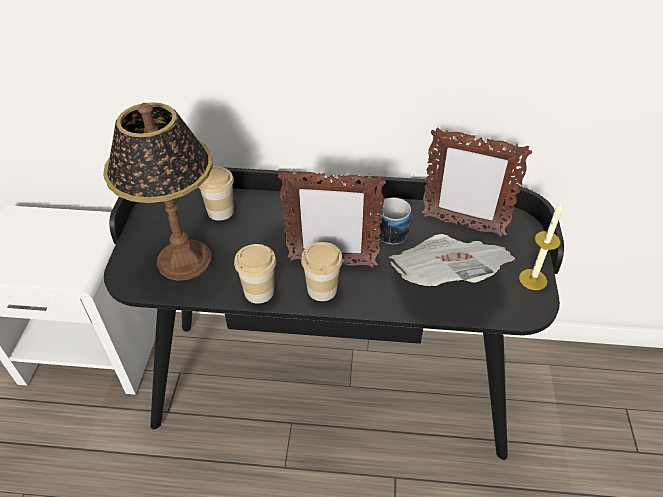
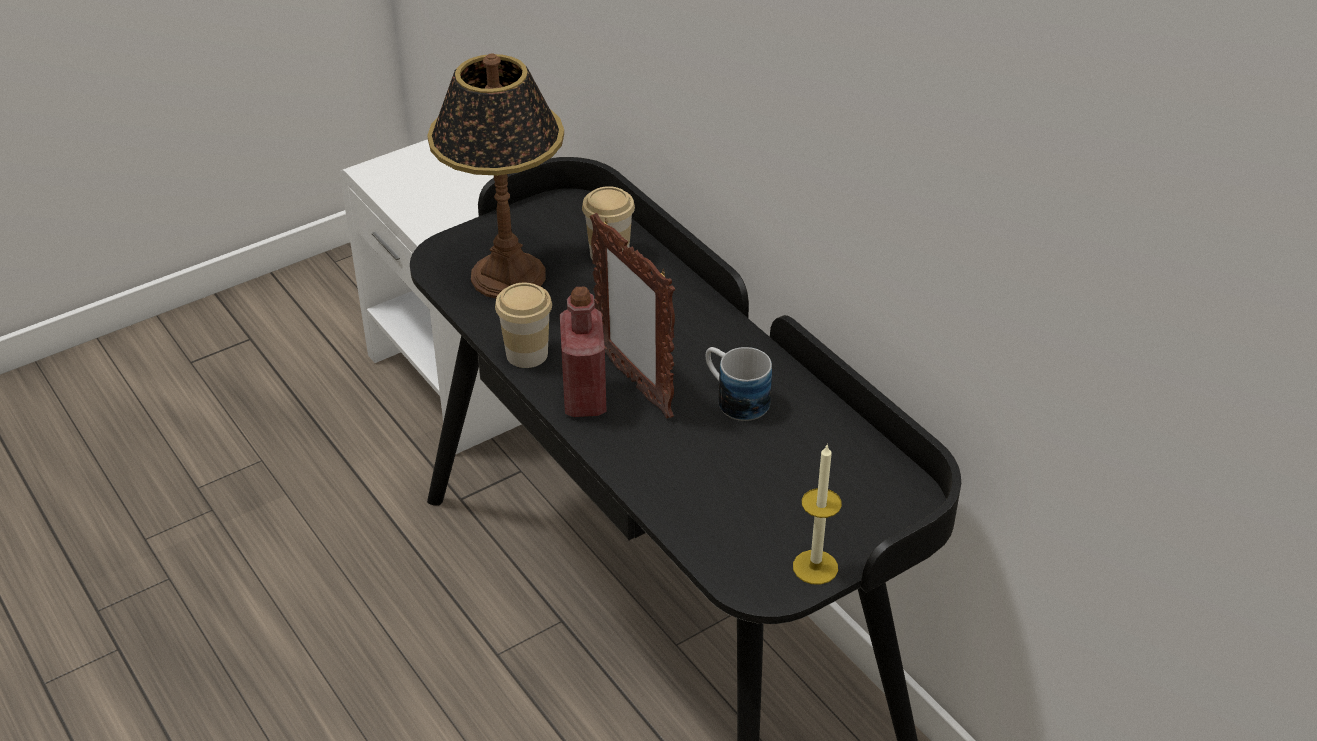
camera: 50 degrees right, 5 degrees down
(322, 289) = (584, 398): cup -> red bottle
(443, 278) = (719, 486): newspaper -> none
(462, 225) = (837, 457): picture frame -> none

